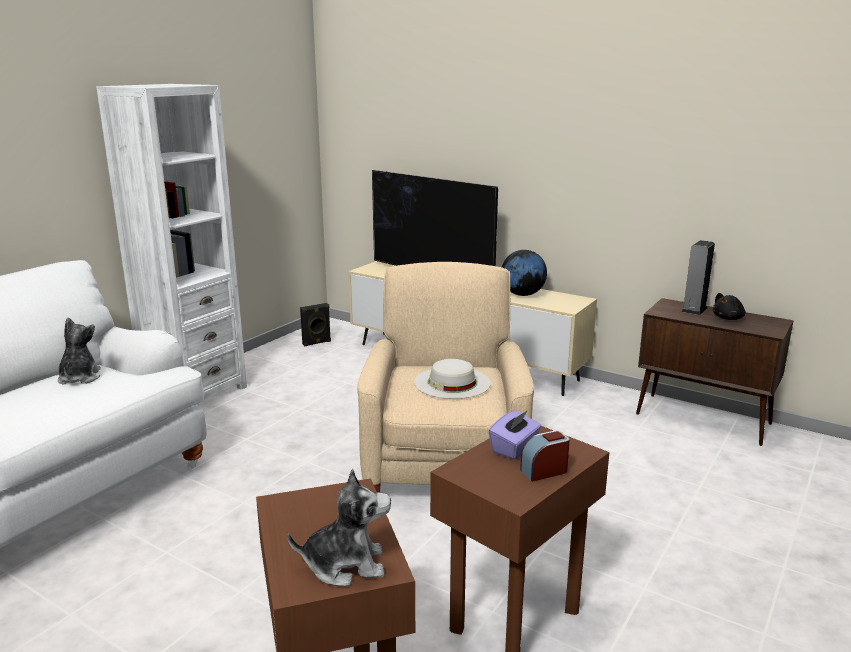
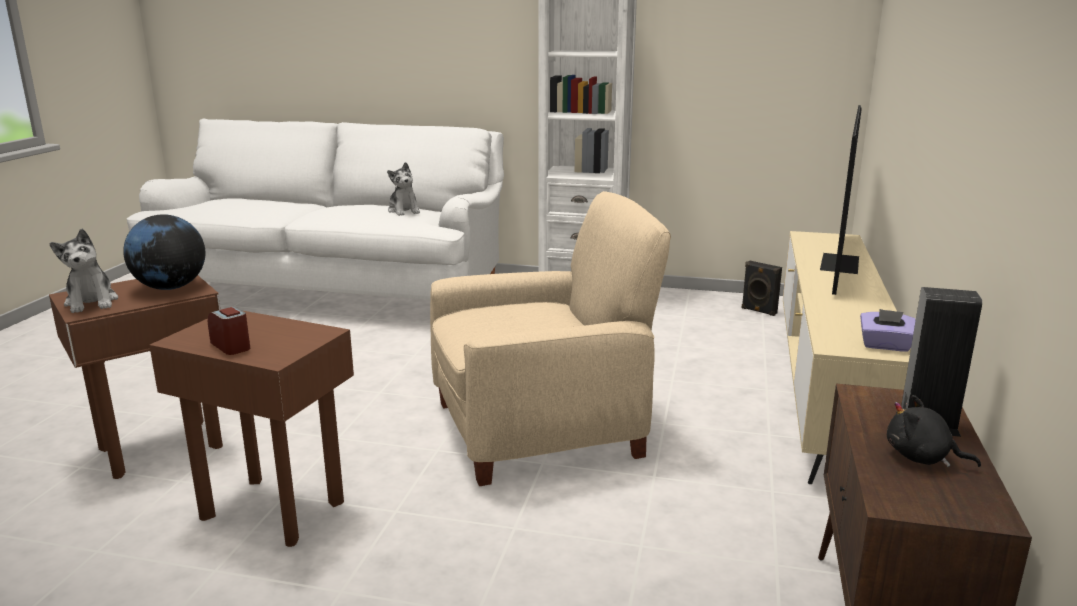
camera: 70 degrees right, 0 degrees up
(79, 378) = (404, 211): plush toy -> plush toy turned 90 degrees clockwise
(452, 382) = (517, 323): white hat -> none
(514, 448) = (277, 331): purple tissue box -> purple tissue box (885, 346)
(522, 294) = (851, 315): globe -> globe (170, 287)

